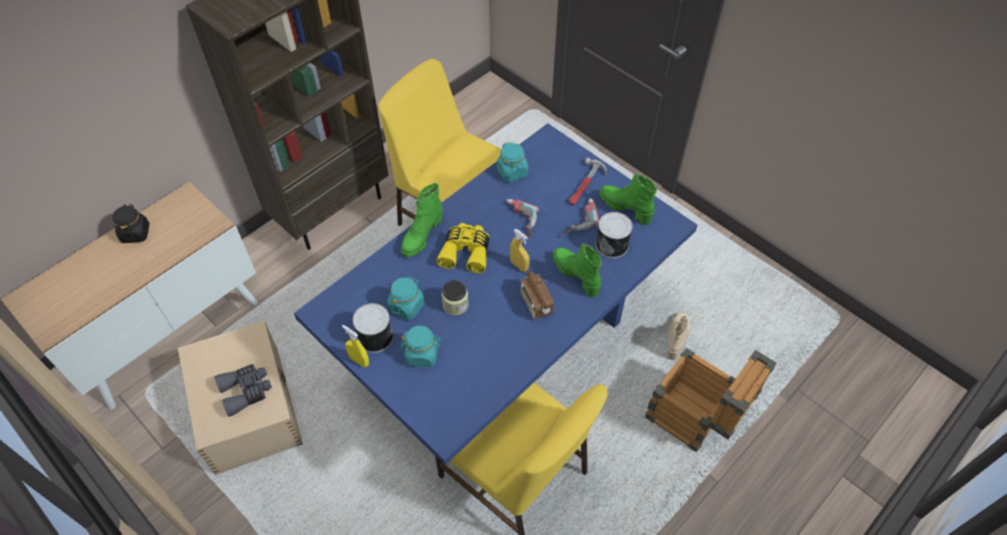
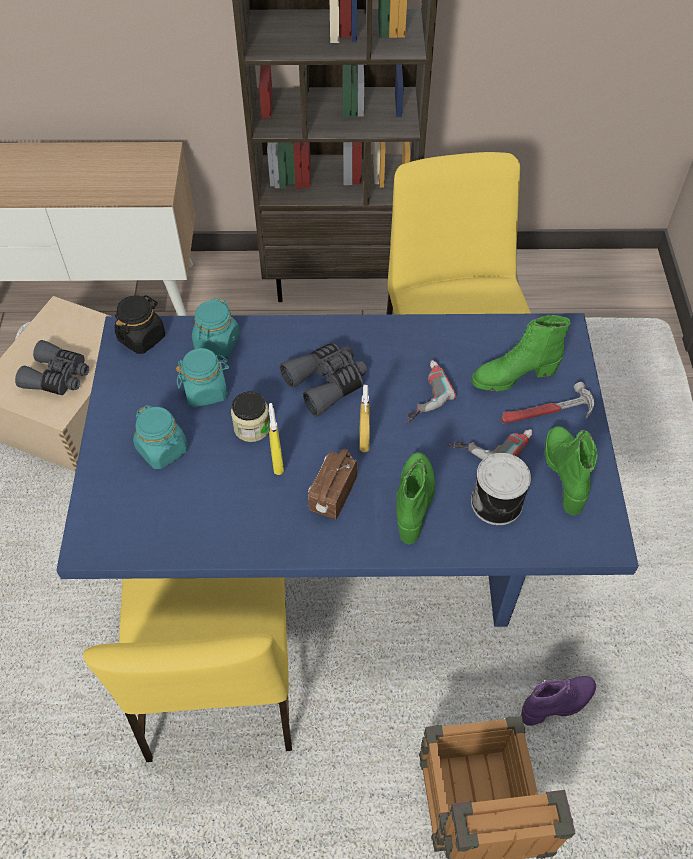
camera: 45 degrees right, 0 degrees up
(135, 233) = (90, 158): black jar -> black jar (142, 338)
(359, 360) = (103, 406): yellow spray bottle -> yellow spray bottle (277, 463)
(374, 337) = (142, 396): can -> none
(421, 236) = (303, 333): green boot -> green boot (513, 376)
(466, 252) = (327, 383): yellow binoculars -> grey binoculars
(512, 172) = (477, 337): turquoise jar -> turquoise jar (217, 343)
(677, 338) = (557, 704): beige boot -> purple boot

